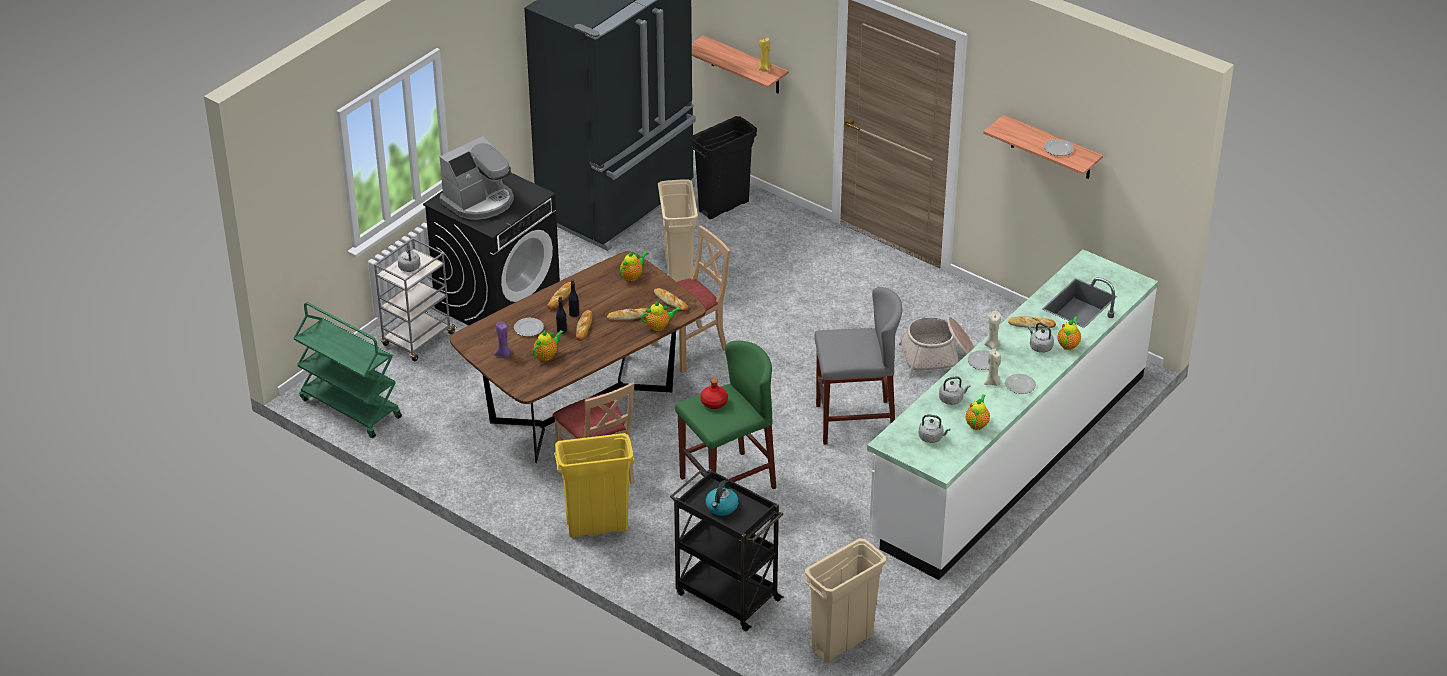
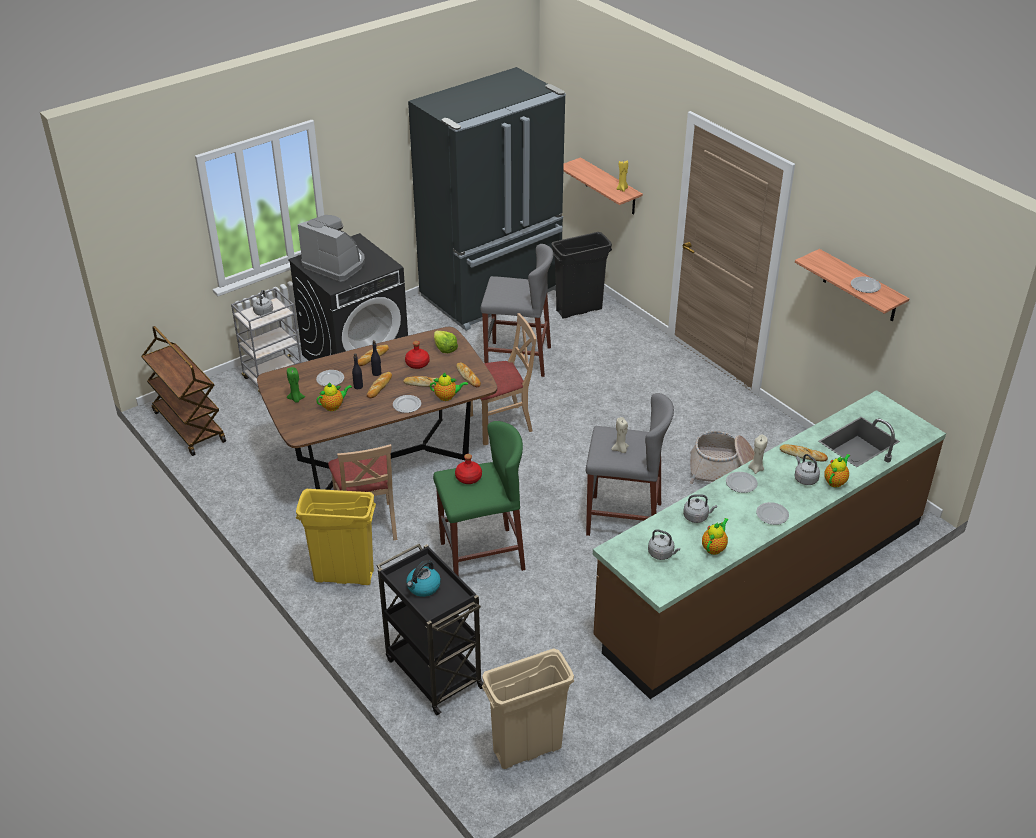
camera: 15 degrees right, 0 degrees up
(349, 408) = (188, 426): green cart -> brown cart
(479, 201) = (335, 264): coffee machine -> coffee machine turned 120 degrees counterclockwise
(504, 354) = (296, 399): purple candle -> green candle
(611, 297) = (417, 364): none -> red bottle
(622, 342) = (407, 405): none -> plate
(632, 276) = (445, 348): teapot -> lettuce
(678, 273) = (517, 359): beige trash can -> grey stool
(992, 383) = (744, 507): beige candle -> beige candle (620, 449)
(1009, 456) = (762, 580): white counter -> brown counter

